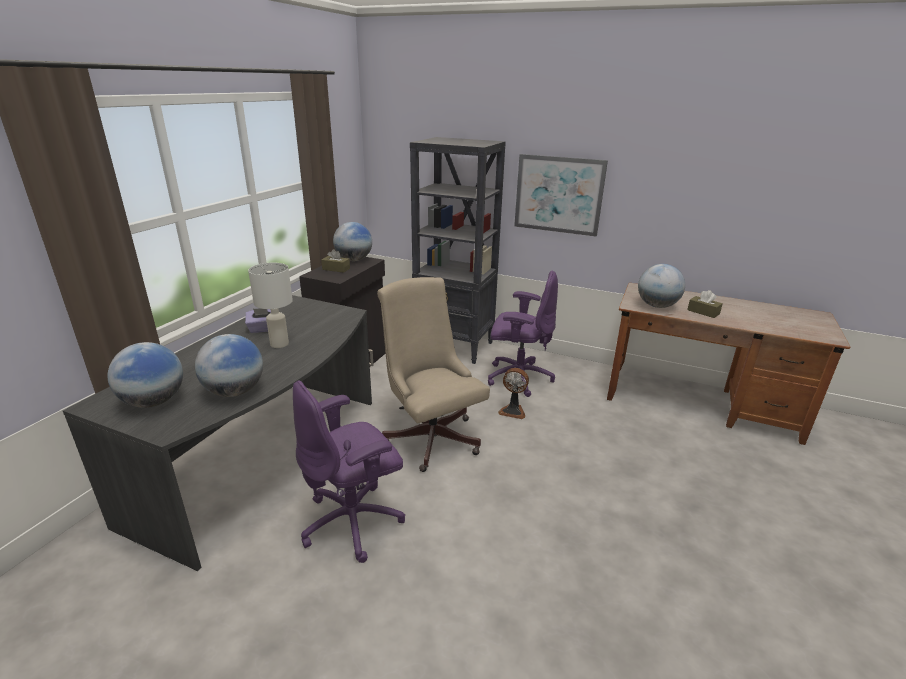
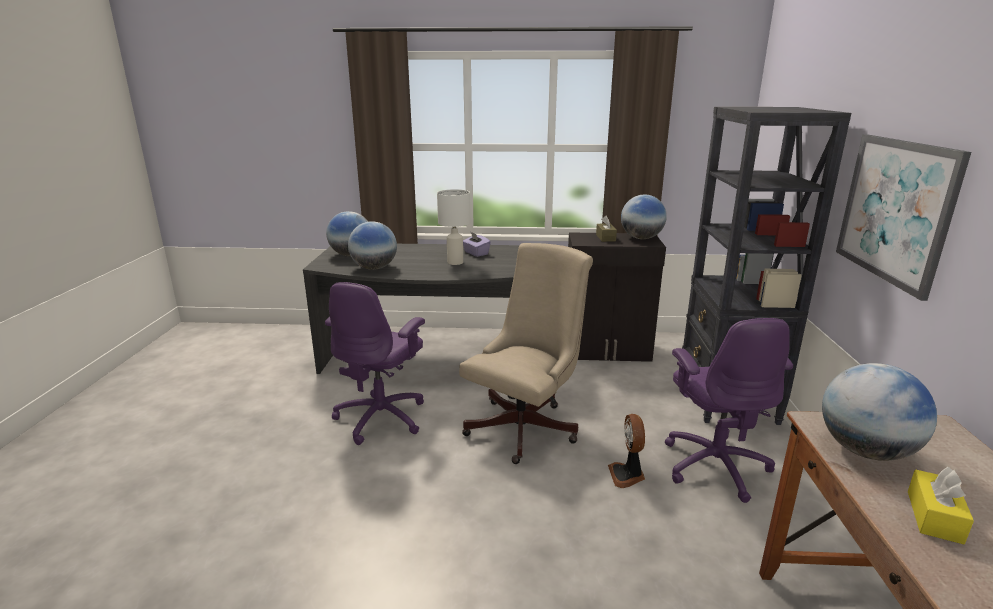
camera: 70 degrees right, 5 degrees down
(354, 522) = (382, 417): purple office chair -> purple office chair turned 105 degrees counterclockwise
(703, 312) = (934, 516): brown tissue box -> yellow tissue box

